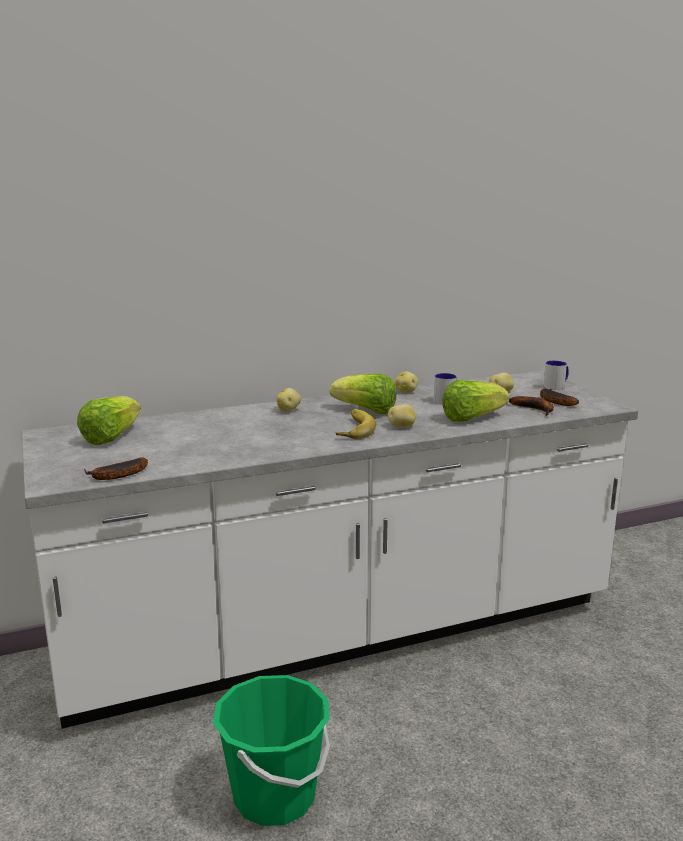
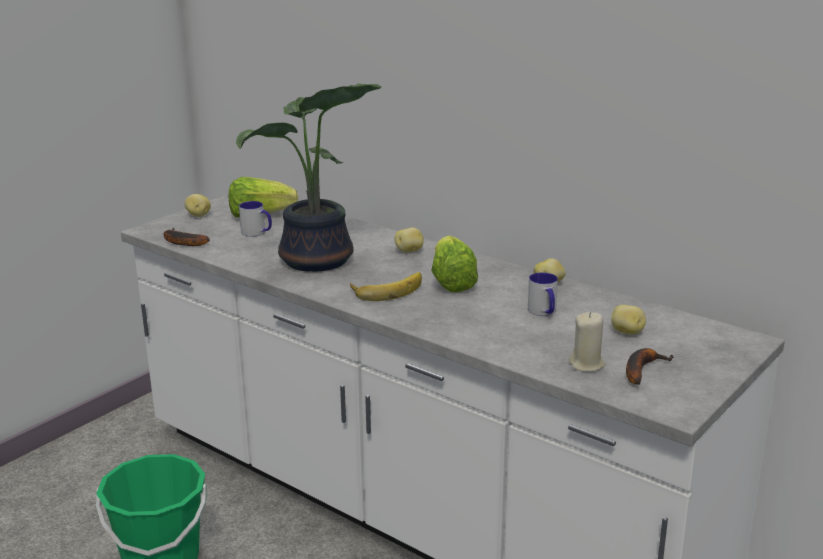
camera: 60 degrees right, 5 degrees up
(260, 438) = (316, 262): none -> potted plant
(402, 427) = (423, 309): potato -> potato (198, 215)
(471, 418) = (499, 336): lettuce -> none
(535, 409) = (587, 364): banana -> beige candle
(556, 386) = (714, 360): mug -> mug (257, 233)

